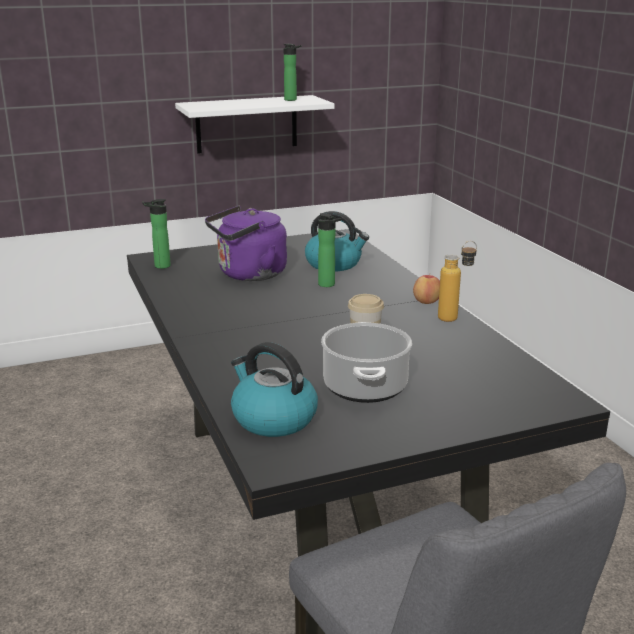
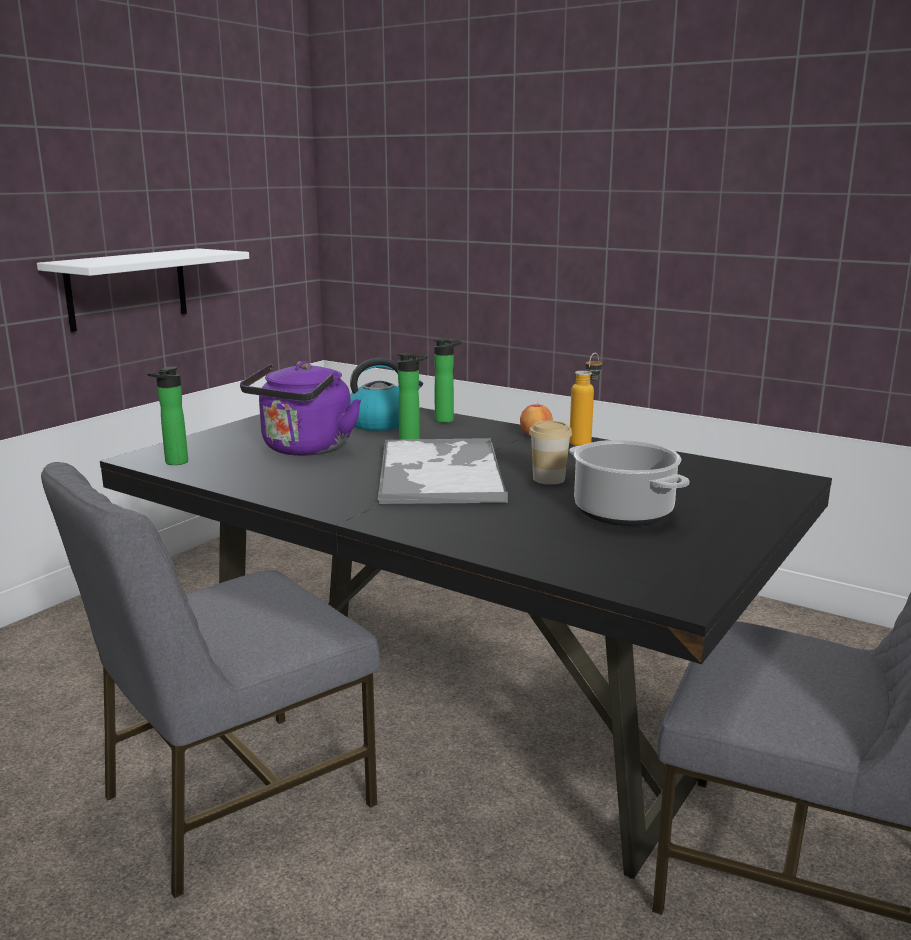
camera: 35 degrees left, 5 degrees down
(138, 504) = (233, 799): none -> grey chair
(272, 418) = (597, 561): kettle -> none
(292, 100) = (190, 252): bottle -> bottle (447, 420)
(300, 316) = (440, 472): none -> tray

